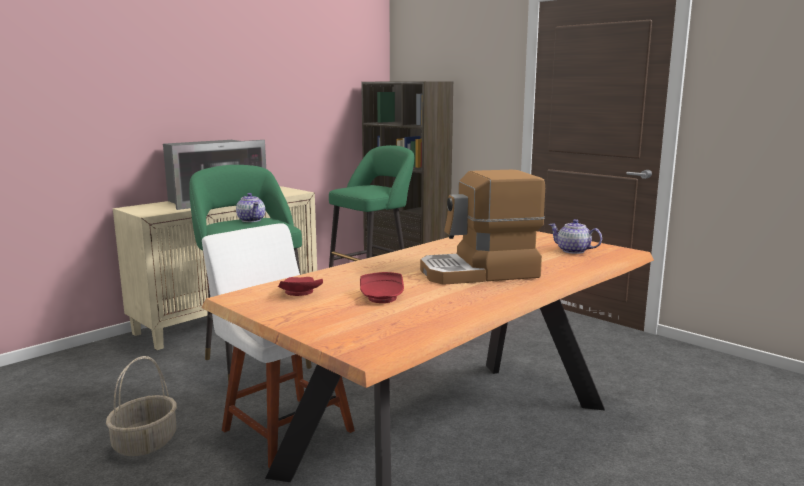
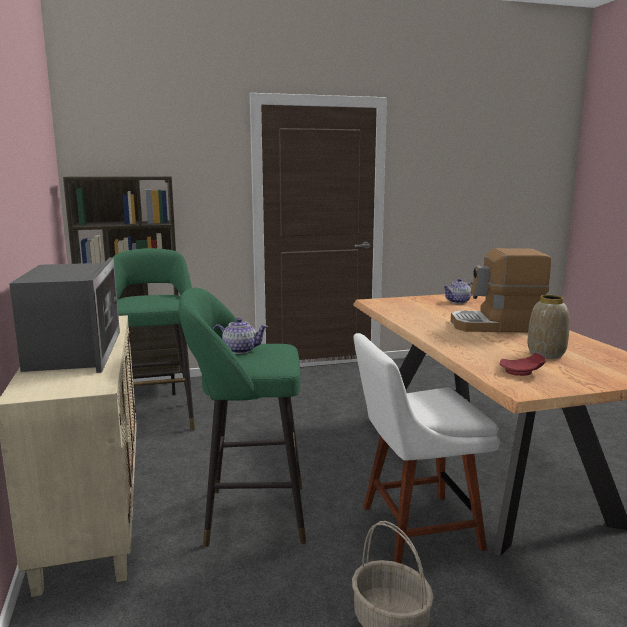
camera: 60 degrees left, 0 degrees up
(382, 297) = (545, 354): red plate -> vase
(479, 272) = (496, 326): coffee machine -> coffee machine turned 75 degrees clockwise

